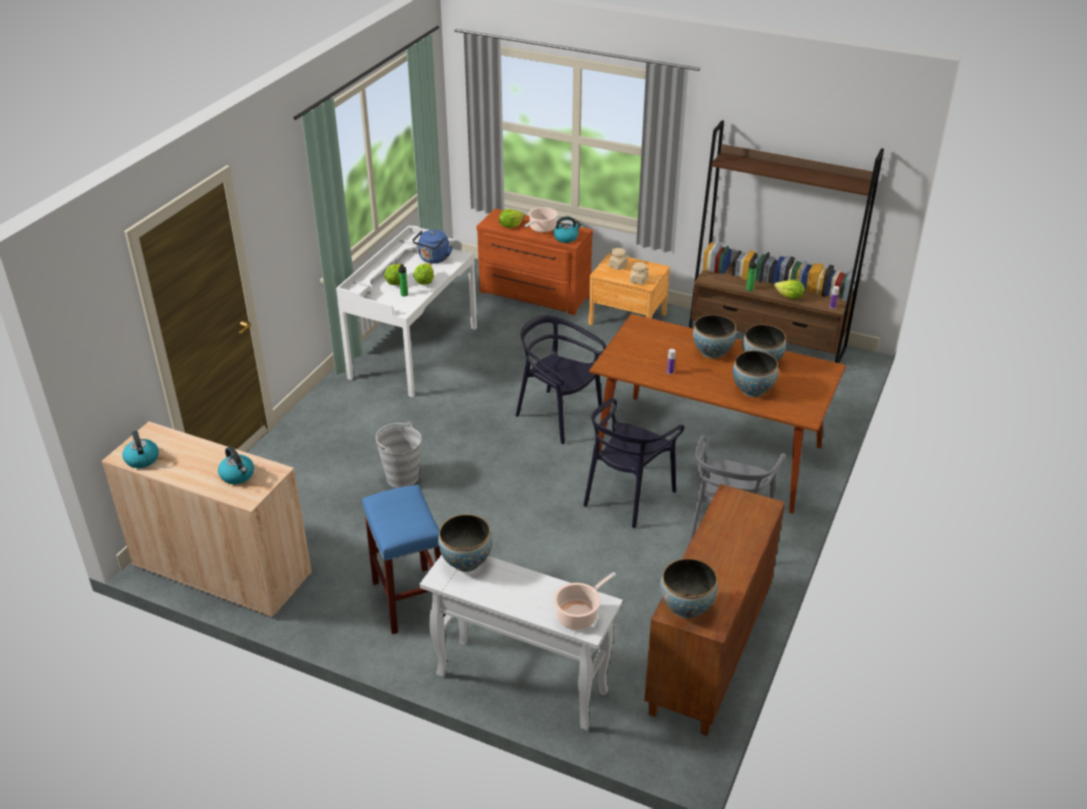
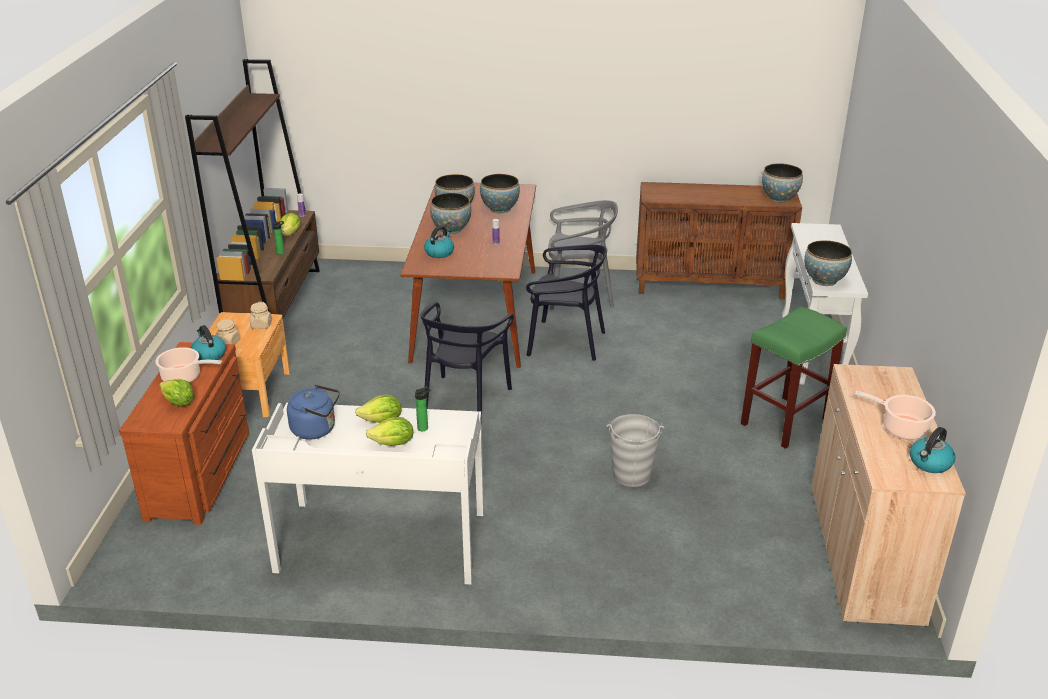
camera: 110 degrees left, 5 degrees down
(238, 475) = (880, 391): kettle -> kettle (439, 252)
(410, 600) = (785, 421): blue stool -> green stool
(579, 615) = (822, 233): cooking pot -> cooking pot (901, 428)

